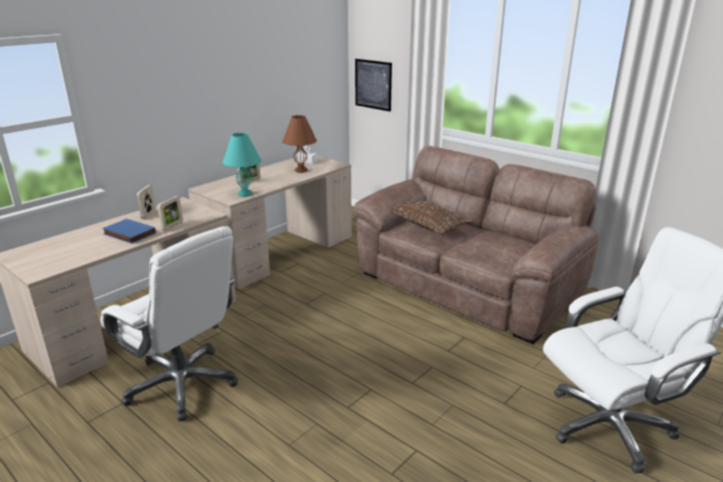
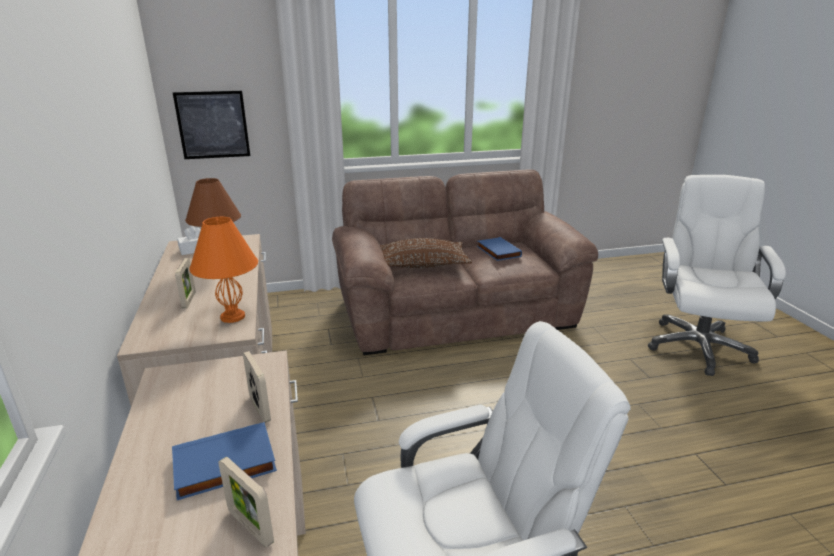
camera: 55 degrees left, 0 degrees up
(148, 214) = (163, 421): picture frame -> picture frame (250, 527)
(244, 194) = (232, 317): turquoise table lamp -> orange table lamp
(495, 241) = (497, 251): none -> blue book

